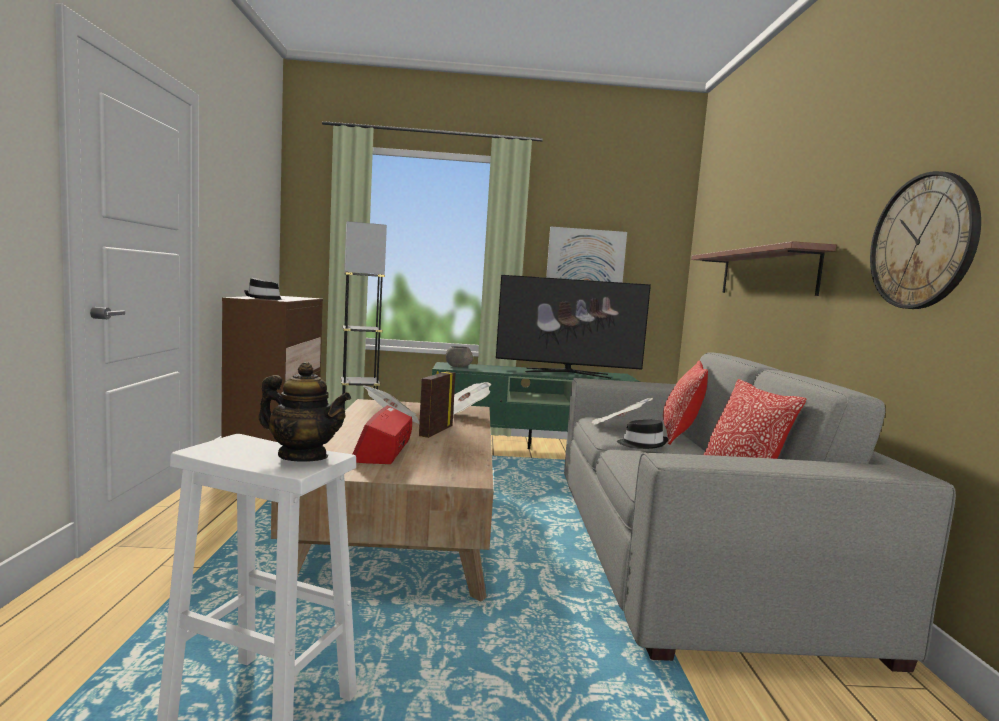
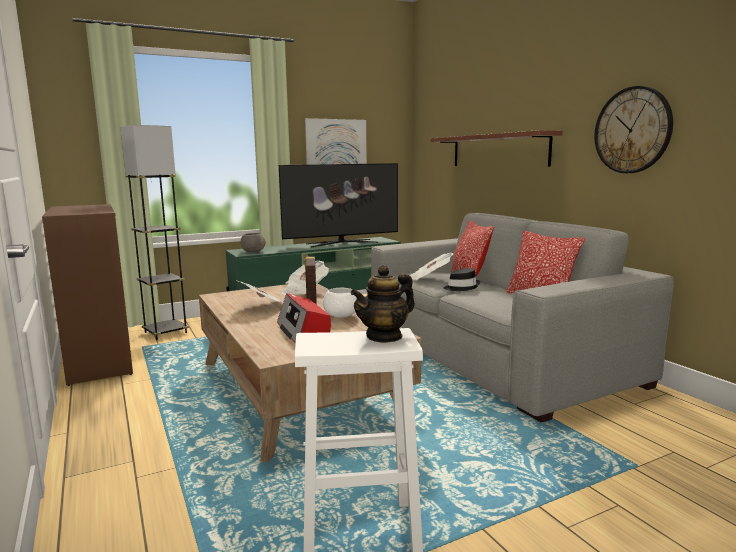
camera: 25 degrees left, 5 degrees up
(264, 298) = (80, 212): black hat -> none
(303, 456) = (384, 336): teapot -> teapot turned 150 degrees clockwise
(450, 445) = (341, 316): none -> white bowl

